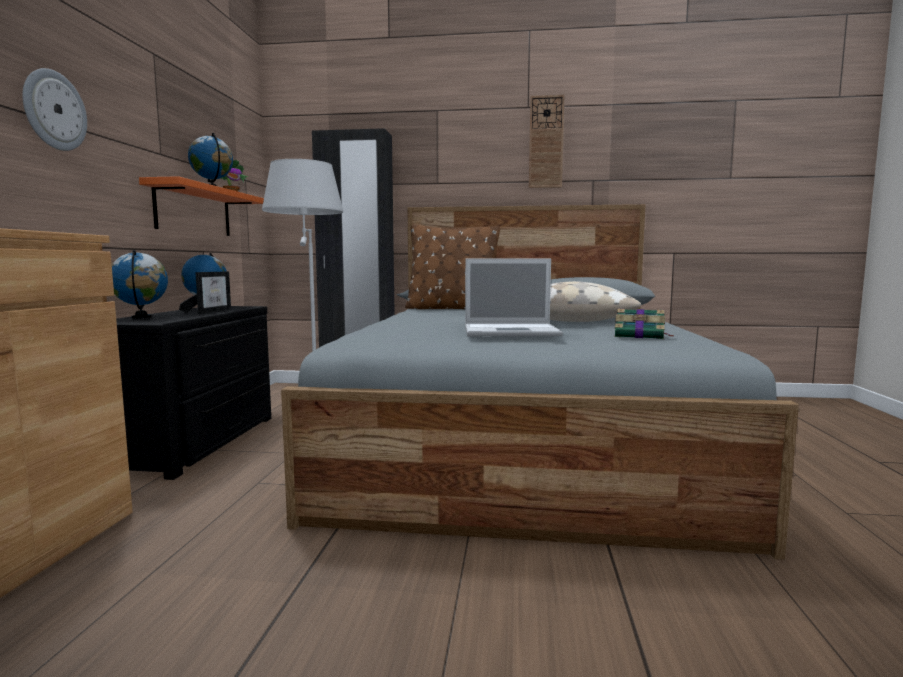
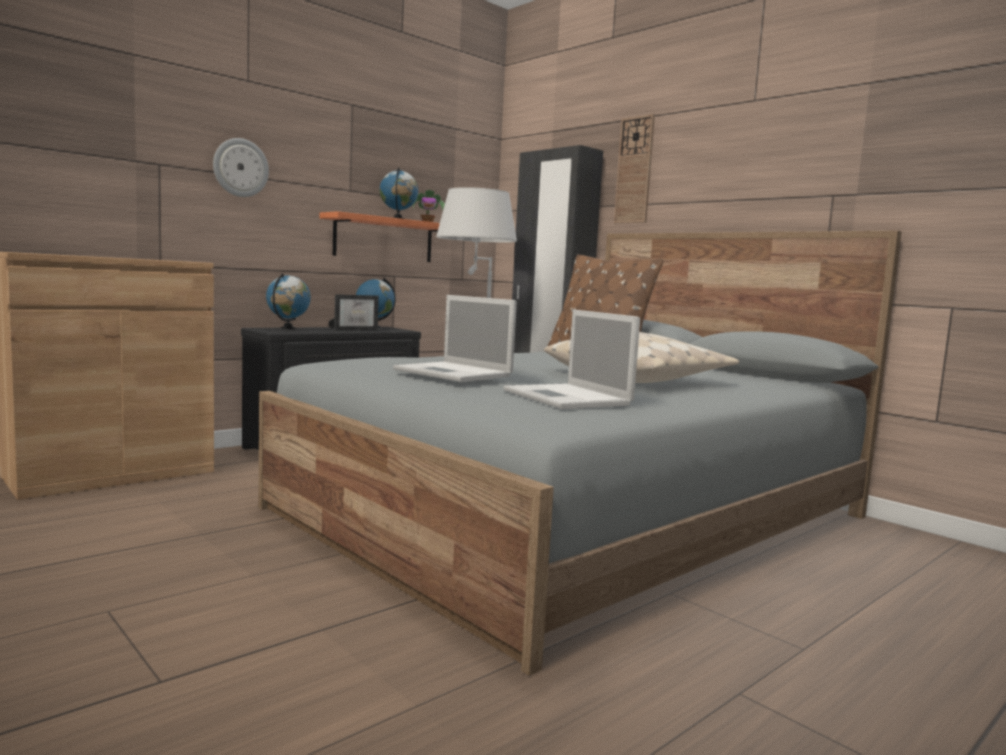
camera: 40 degrees right, 0 degrees up
(546, 142) = (771, 145): wall clock -> wall clock (634, 170)
(640, 336) = (568, 398): book -> laptop

